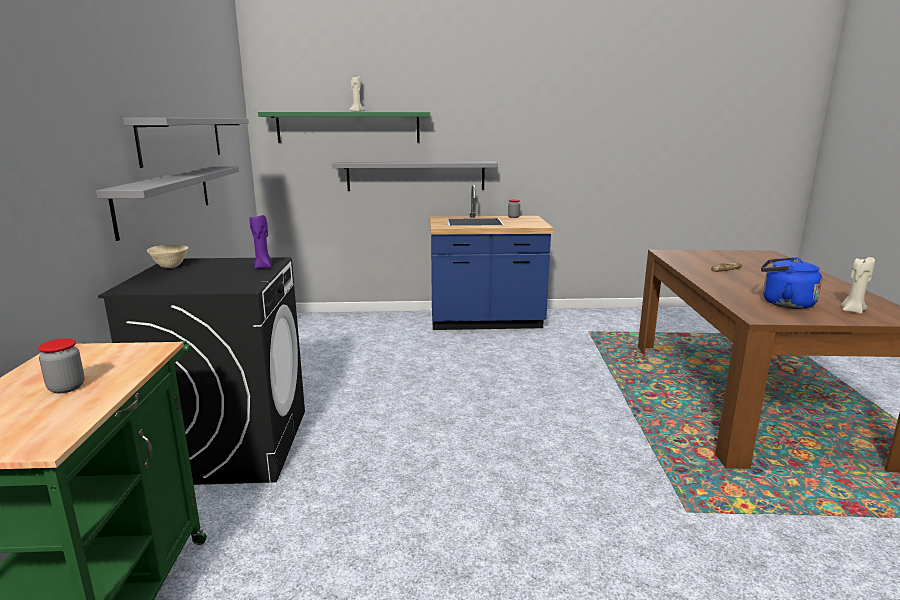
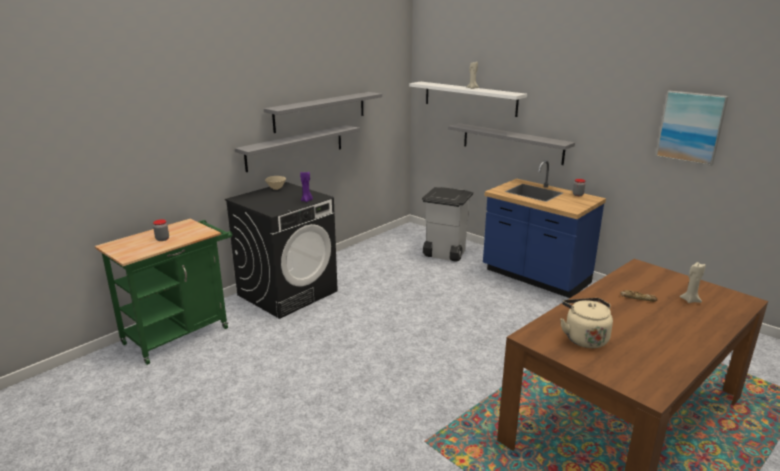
camera: 45 degrees right, 5 degrees up
(348, 127) = (469, 98): green shelf -> white shelf
(365, 331) = (444, 254): none -> grey trash can
(610, 127) = (690, 127): none -> picture
(784, 303) = (584, 338): blue kettle -> beige kettle
(852, 311) = (620, 366): beige candle -> beige candle (690, 300)

